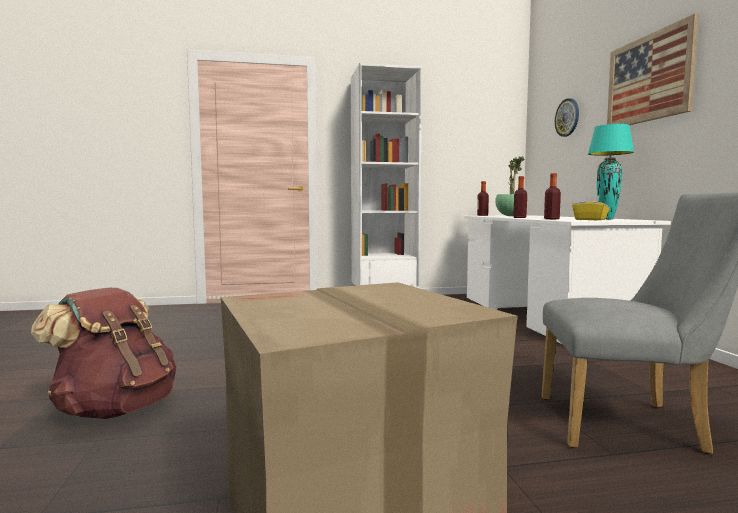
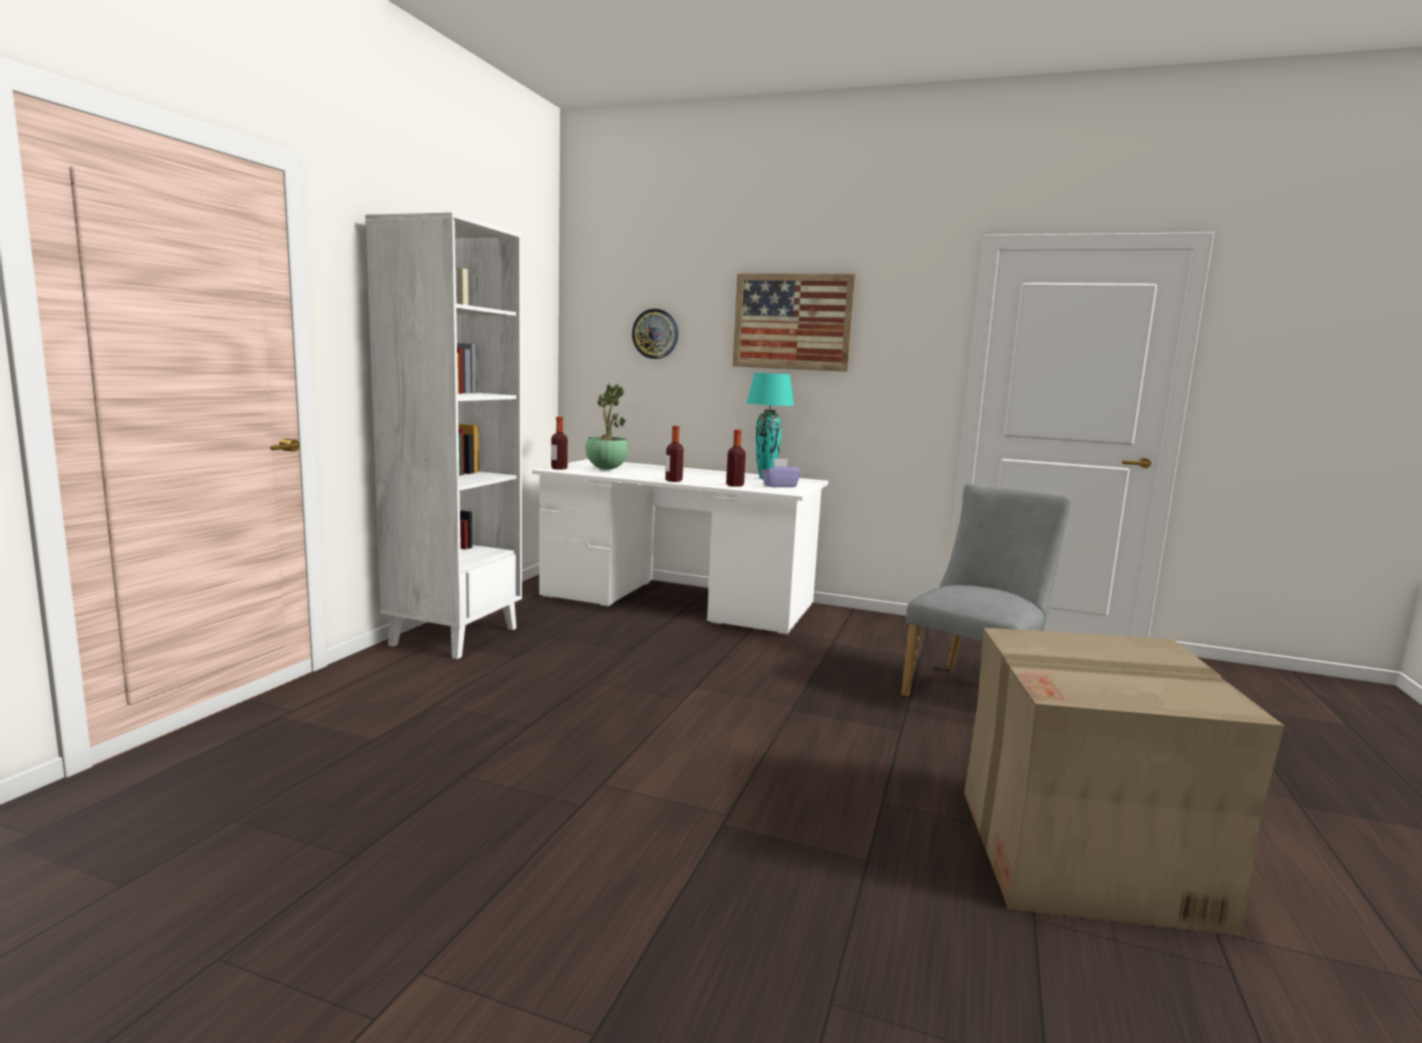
camera: 60 degrees left, 5 degrees up
(116, 409) = (714, 973): brown backpack -> none
(590, 220) = (779, 486): yellow tissue box -> purple tissue box

